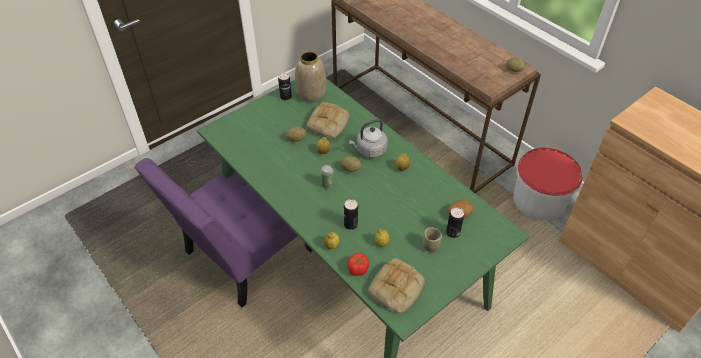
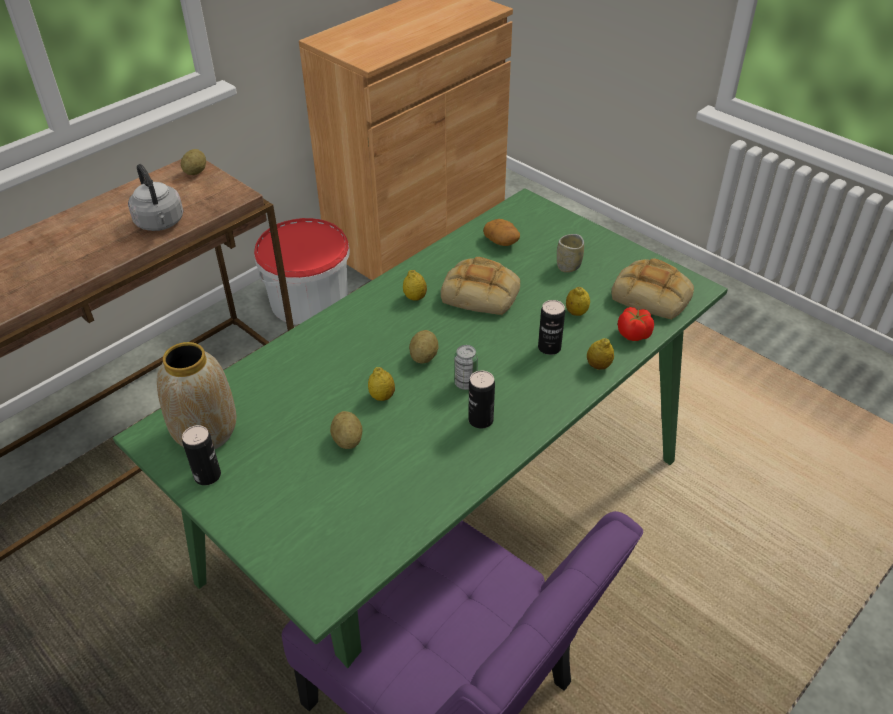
camera: 95 degrees left, 5 degrees down
(328, 124) = (303, 396): bread -> bread (482, 293)
(369, 150) = (375, 336): grey kettle -> grey kettle (160, 223)
(453, 232) = (537, 247): can -> can (480, 420)

